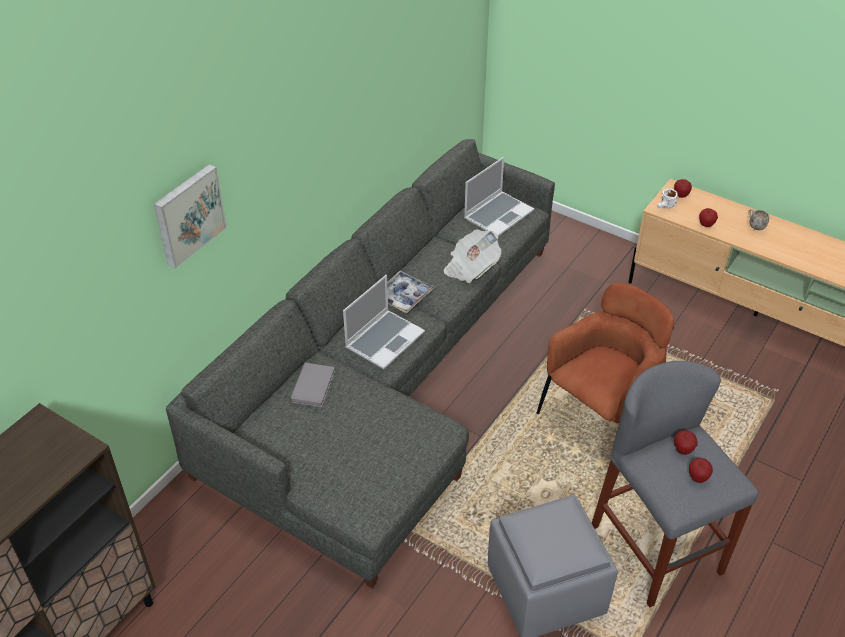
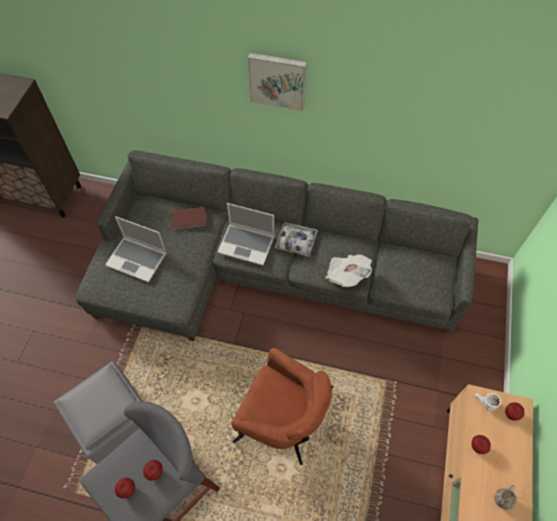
camera: 70 degrees right, 15 degrees up
(188, 214) = (165, 62): picture -> picture (278, 80)
(314, 386) = (189, 220): grey book -> brown book
(498, 214) = (420, 275): laptop -> laptop (138, 259)

